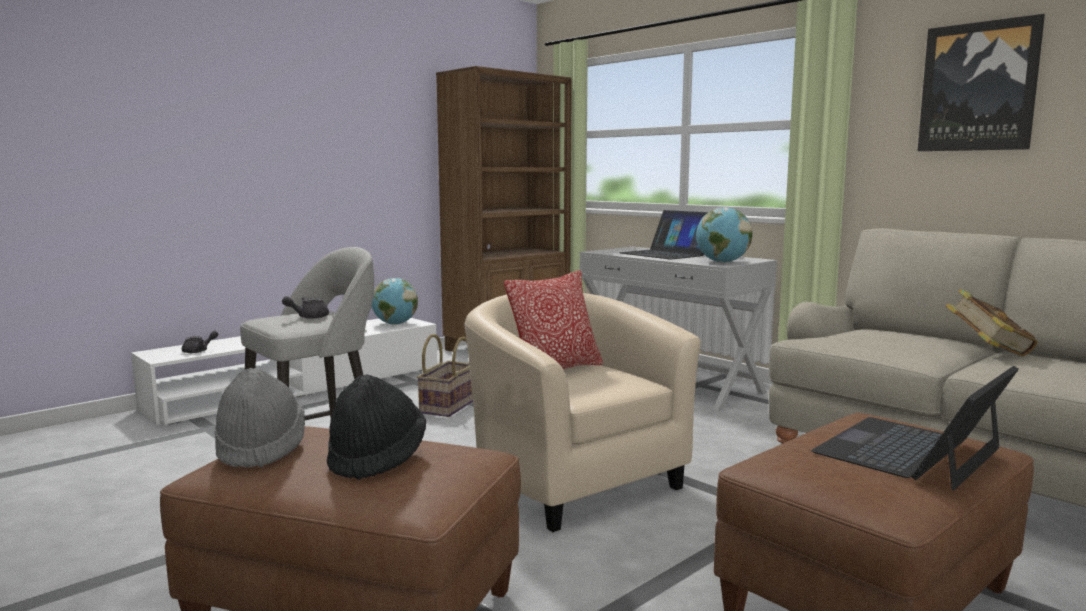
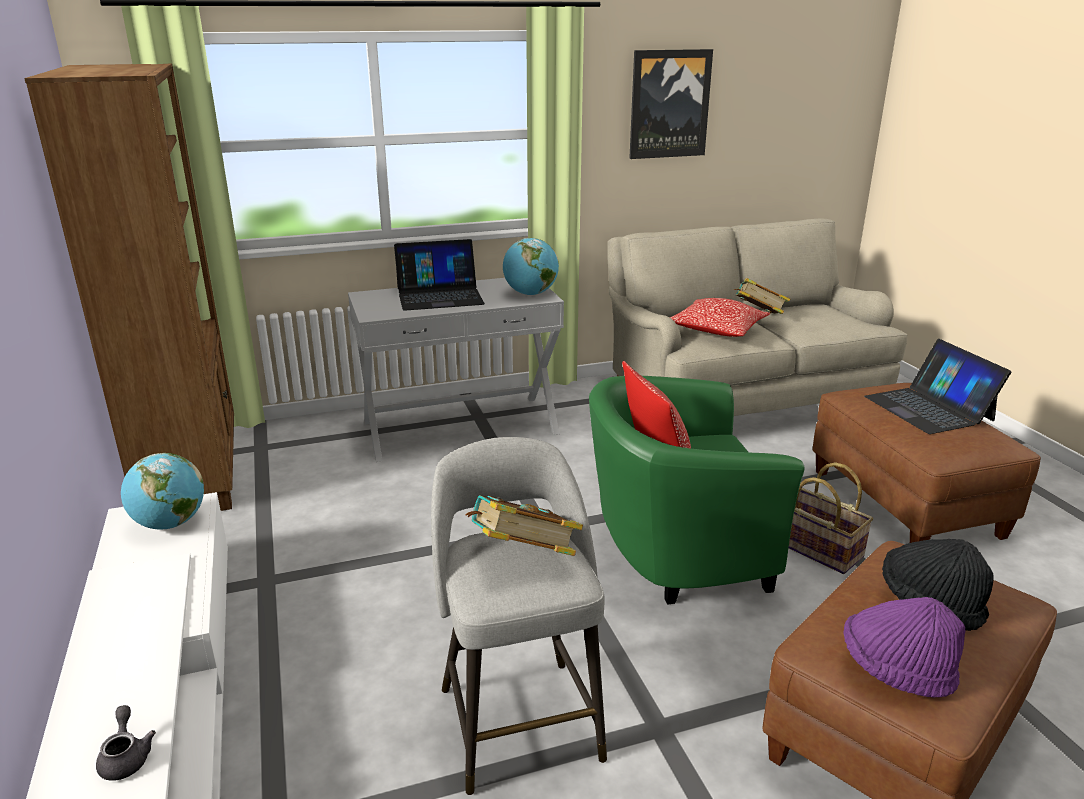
camera: 65 degrees left, 15 degrees up
(261, 449) = (896, 670): grey hat -> purple hat
(308, 317) = (522, 557): grey teapot -> book
(448, 406) = (397, 575): basket -> basket (816, 549)
(572, 481) = (674, 553): beige armchair -> green armchair
(878, 339) = (717, 330): none -> pillow

